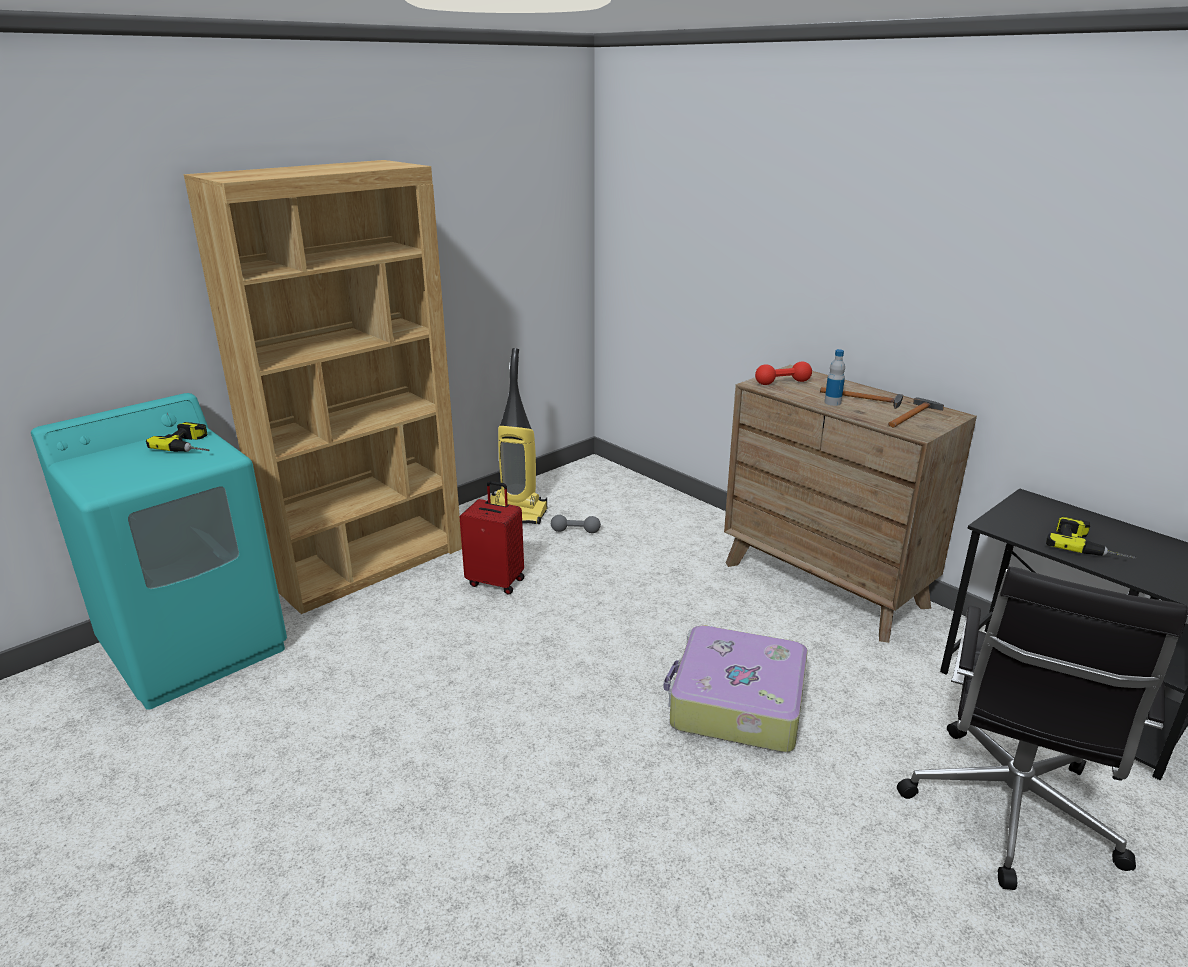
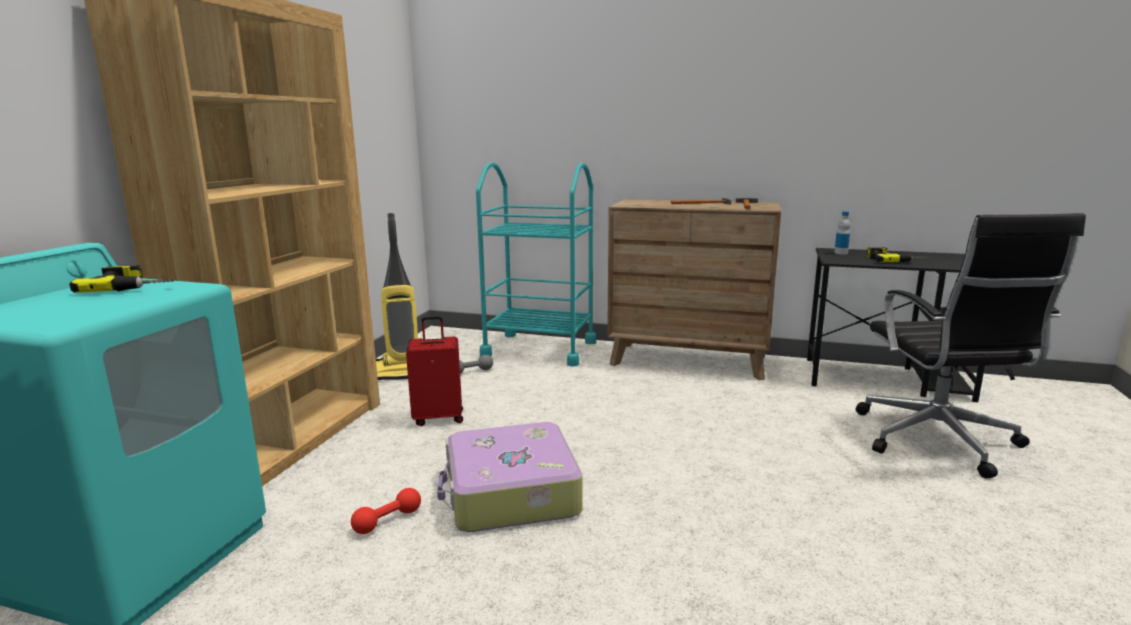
camera: 30 degrees left, 10 degrees down
(672, 518) = (539, 349): none -> turquoise cart
(736, 703) = (717, 438): suitcase -> suitcase (510, 493)
(782, 382) = (638, 204): red dumbbell -> red dumbbell (388, 521)
(832, 402) = (689, 206): bottle -> bottle (841, 253)

